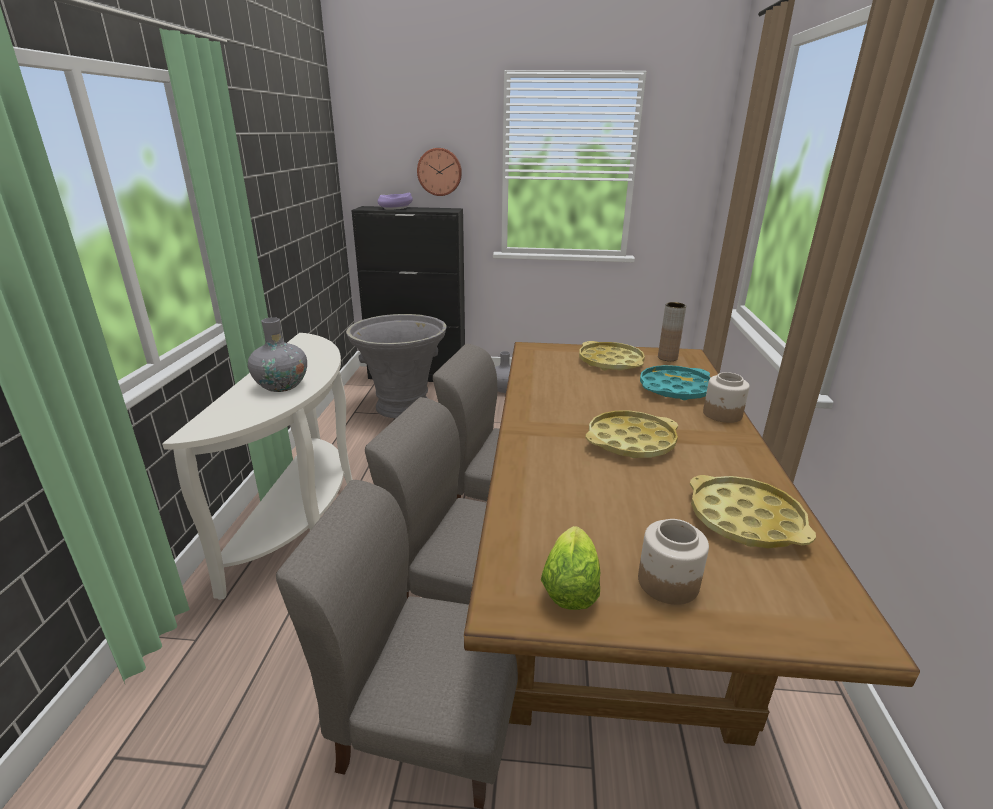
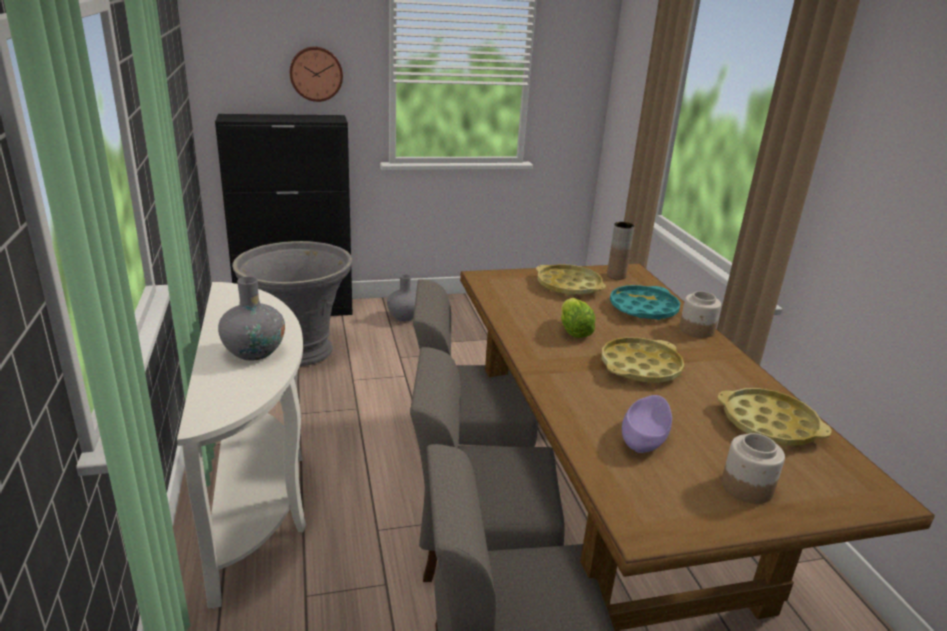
camera: 20 degrees left, 0 degrees up
(396, 208) = (267, 117): purple bowl -> purple bowl (644, 437)
(570, 588) = (680, 507): lettuce -> lettuce (573, 331)

